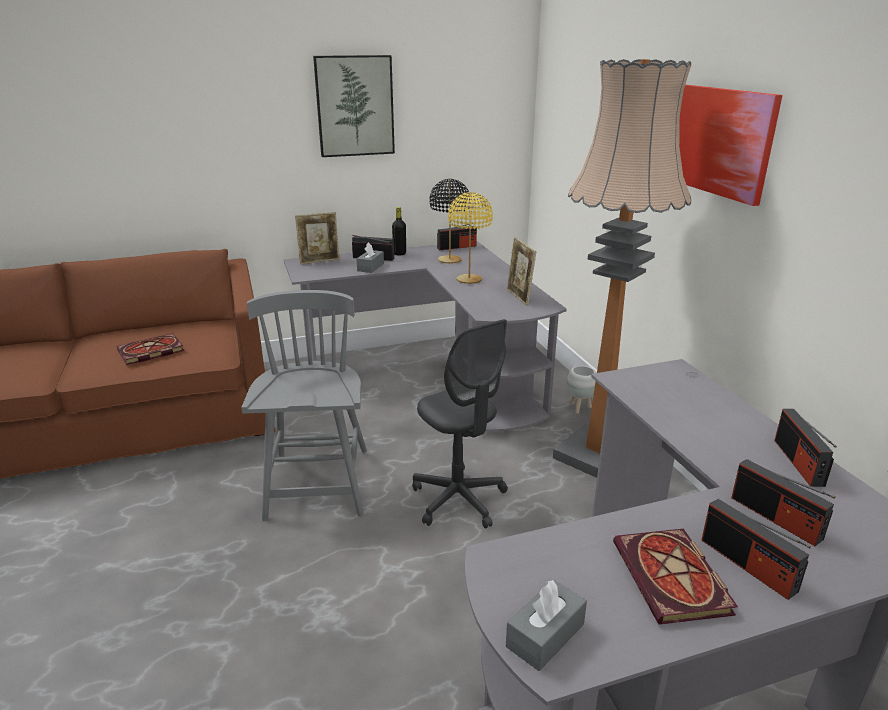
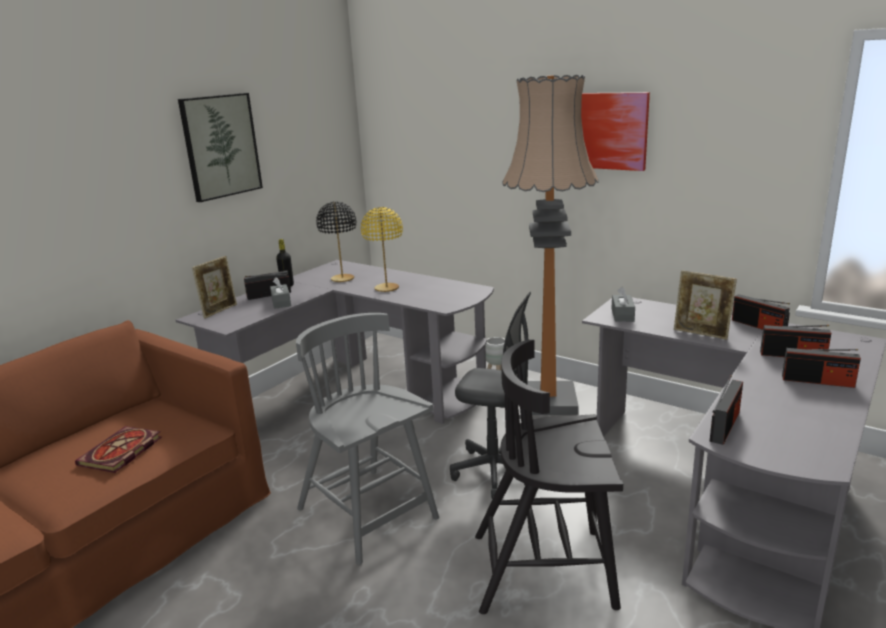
camera: 35 degrees left, 5 degrees down
(385, 613) = (546, 569): none -> black chair
(457, 247) = (330, 268): radio -> radio (725, 426)
(519, 297) = (448, 289): picture frame -> picture frame (701, 333)
(545, 635) = (799, 456): grey tissue box -> grey tissue box (622, 315)
(674, 580) = (803, 403): book -> none

